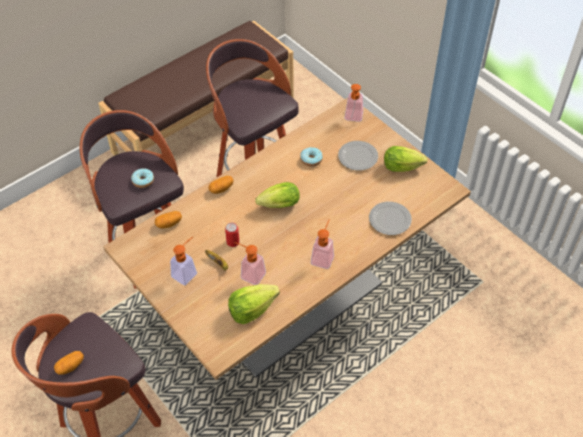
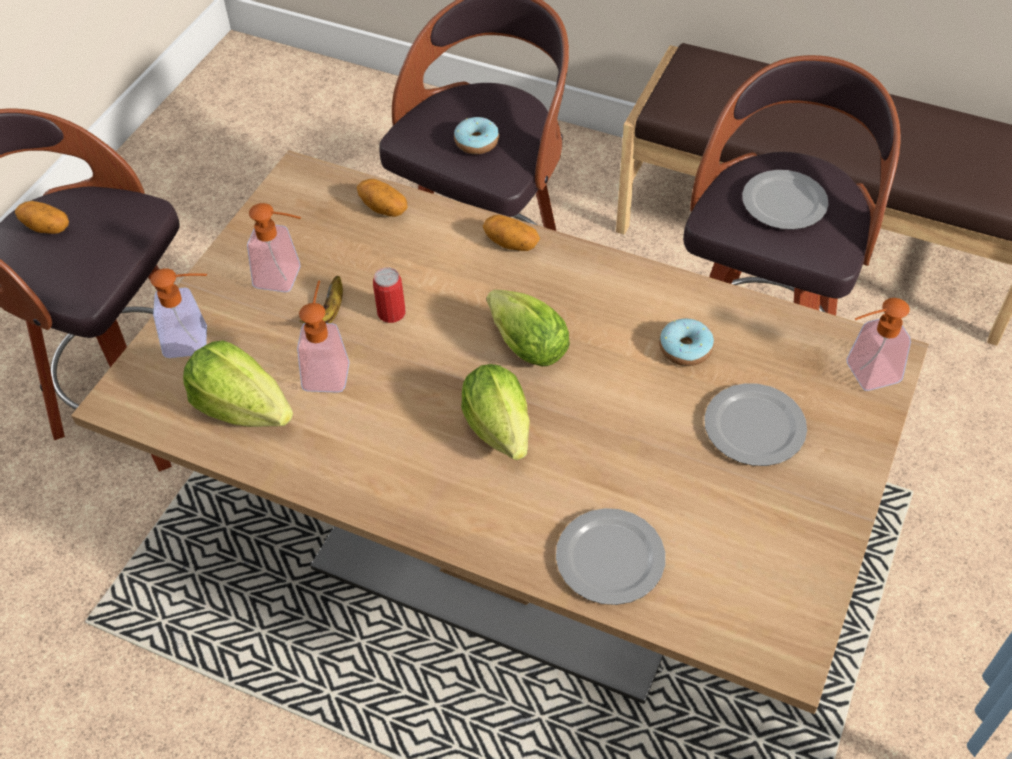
camera: 65 degrees right, 0 degrees up
(252, 103) = (783, 203): none -> plate
(323, 256) = (434, 473): soap dispenser -> soap dispenser (195, 341)
(404, 167) = (789, 530): lettuce -> lettuce (501, 433)

